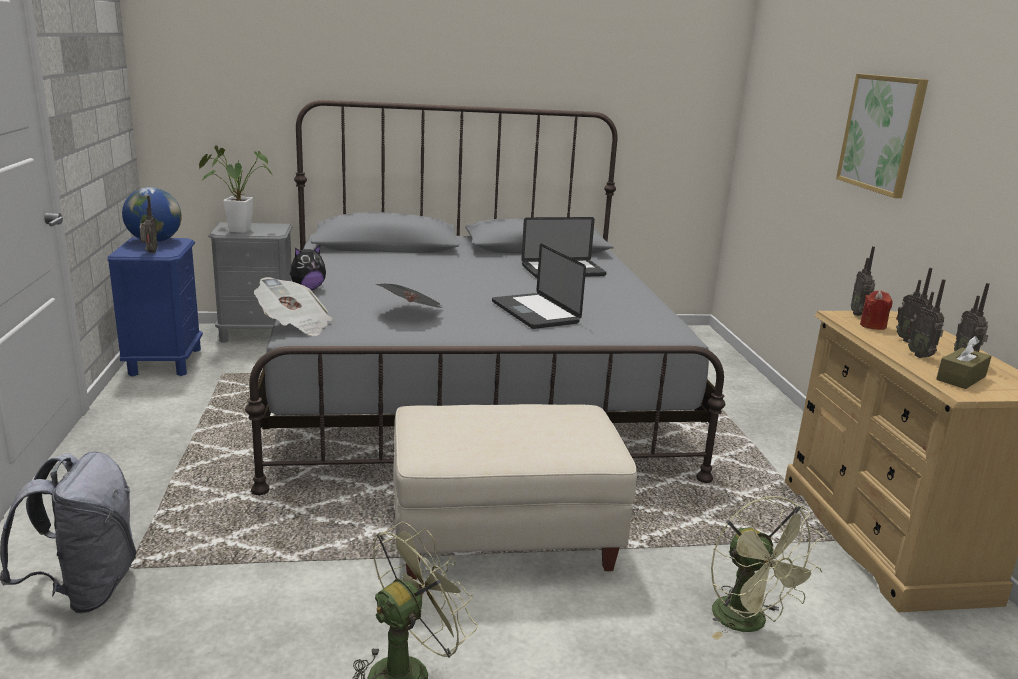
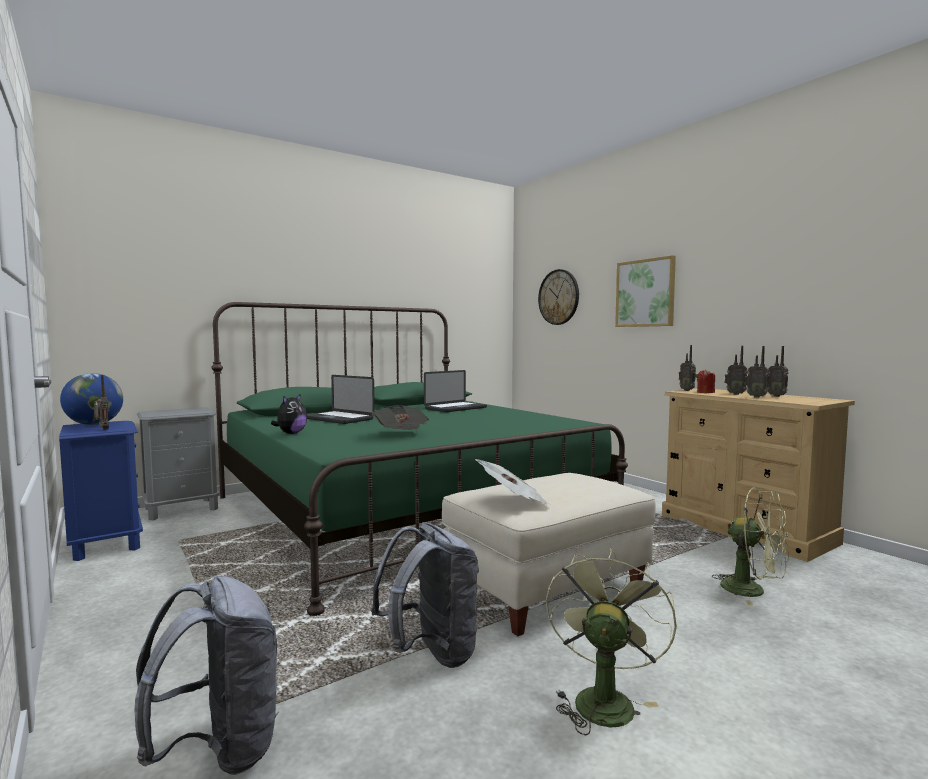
camera: 25 degrees left, 15 degrees down
(235, 230) = (163, 413): potted plant -> none
(295, 325) = (322, 449): newspaper -> newspaper (513, 501)
(311, 568) = (431, 653): none -> grey backpack
(469, 390) = (405, 510): grey bed -> green bed
(535, 312) = (482, 424): laptop -> laptop (338, 419)
(789, 109) = (559, 297): none -> wall clock
(961, 378) = (795, 400): brown tissue box -> none

